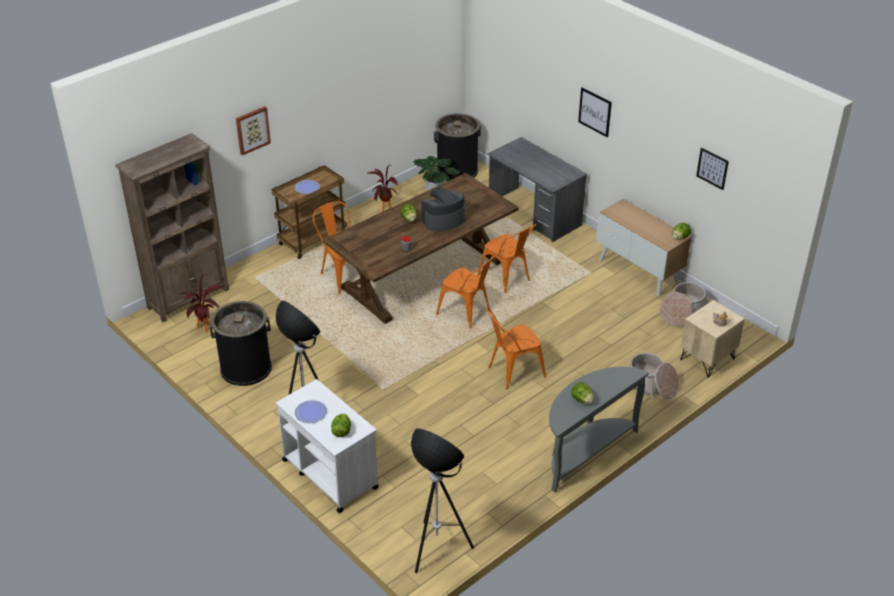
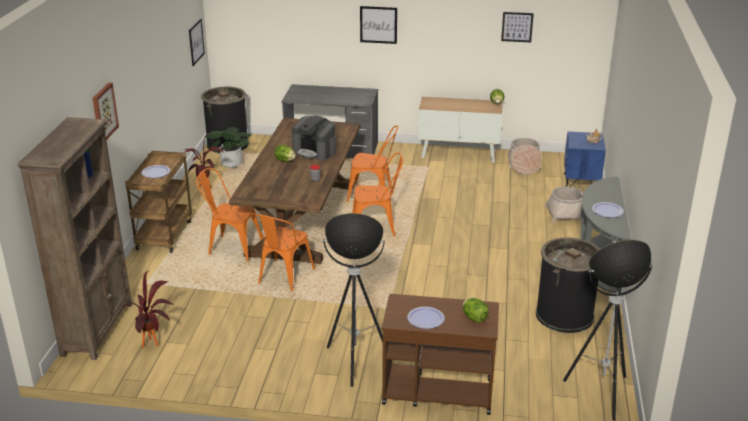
camera: 40 degrees left, 10 degrees down
(246, 368) = (239, 354): black trash can -> black trash can (564, 315)
(329, 473) = (437, 391): white cart -> brown cart
(440, 69) = (196, 42): none -> picture
(443, 220) = (314, 151): coffee machine -> coffee machine turned 75 degrees counterclockwise
(512, 372) = (469, 250): orange chair -> orange chair (283, 278)
(582, 400) = (607, 211): lettuce -> plate
(707, 359) = (581, 184): beige nightstand -> blue nightstand

